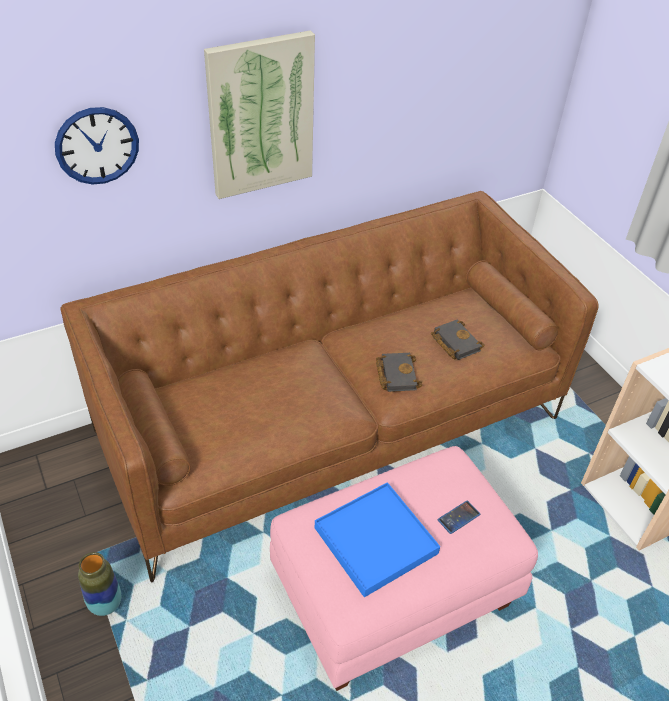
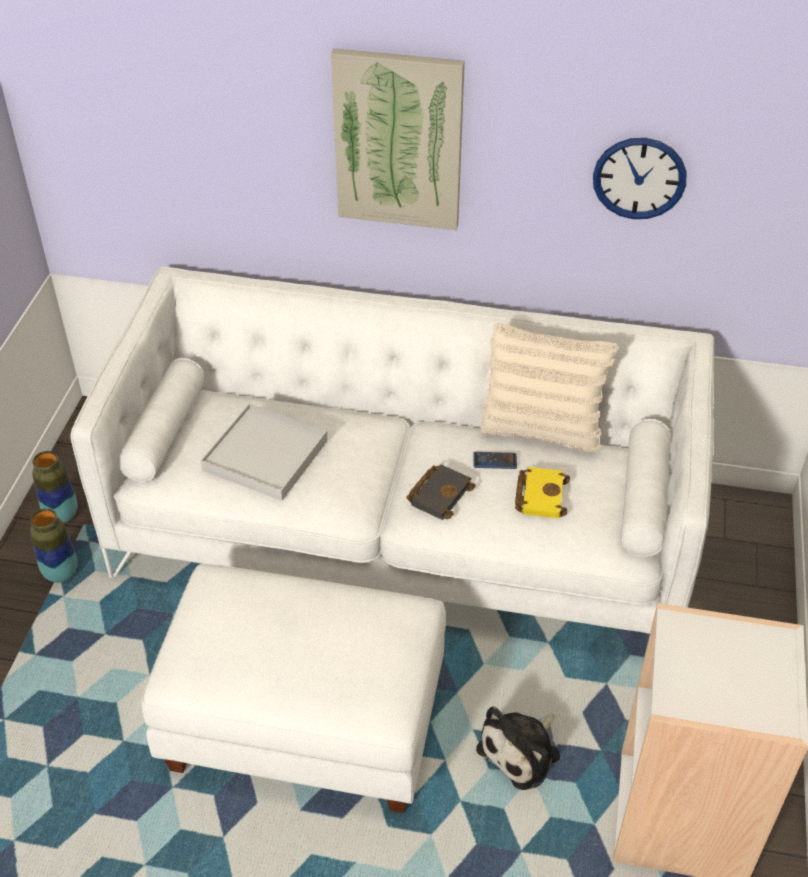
camera: 40 degrees right, 0 degrees up
(61, 559) = (62, 515): none -> vase
(97, 146) = (213, 116): wall clock -> wall clock (639, 178)
(253, 411) = (265, 455): none -> white tray
(330, 424) = (404, 531): brown sofa -> white sofa
(375, 541) = (255, 634): blue tray -> none
(393, 590) = (307, 723): pink ottoman -> white ottoman
(409, 303) = (542, 431): none -> beige pillow
(454, 342) = (539, 495): black book -> yellow book
(458, 517) = (355, 663): phone -> phone (495, 461)
(532, 519) = (522, 750): none -> plush toy

